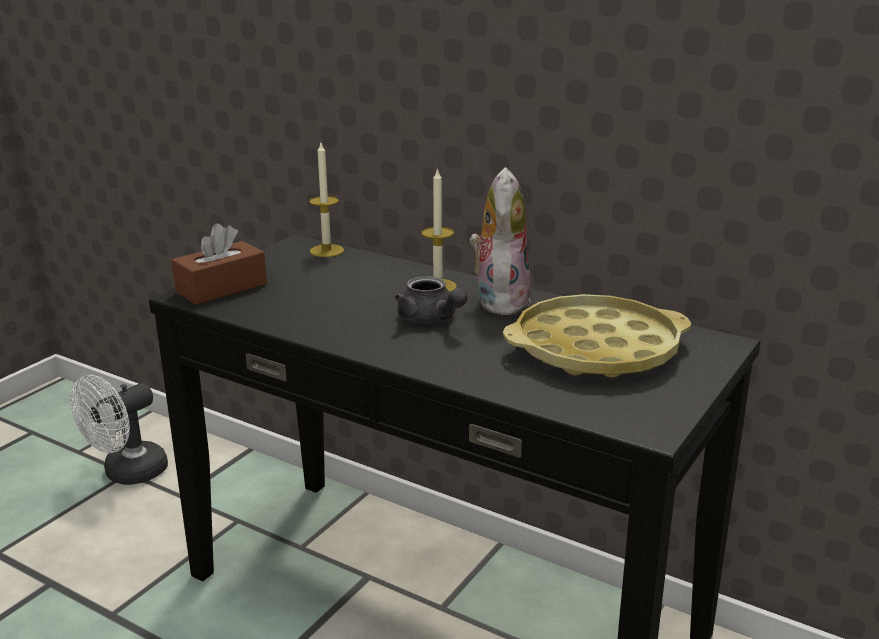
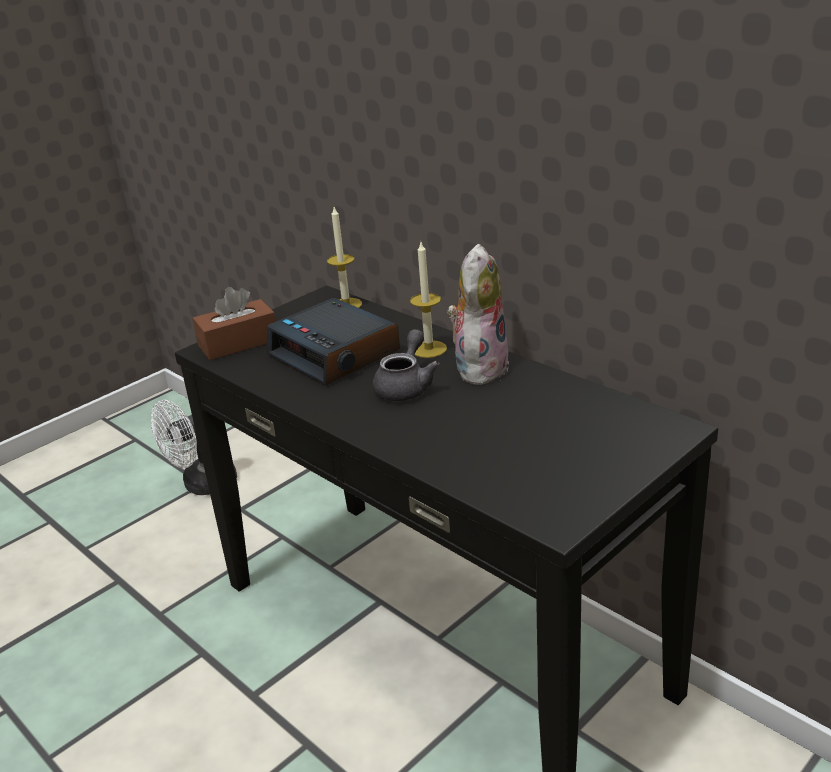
camera: 15 degrees right, 5 degrees up
(338, 294) = (335, 353): none -> alarm clock
(430, 320) = (406, 386): grey teapot -> grey teapot turned 135 degrees counterclockwise
(596, 349) = (546, 428): yellow tray -> none

